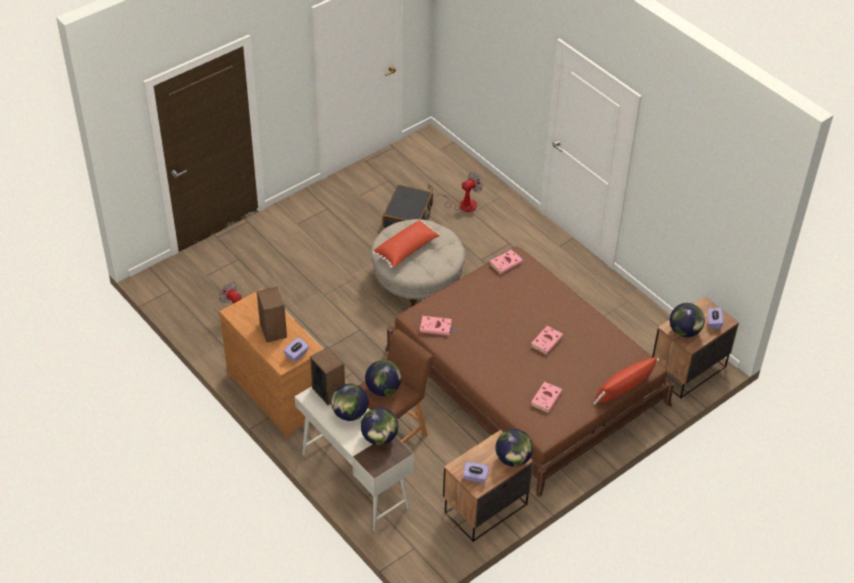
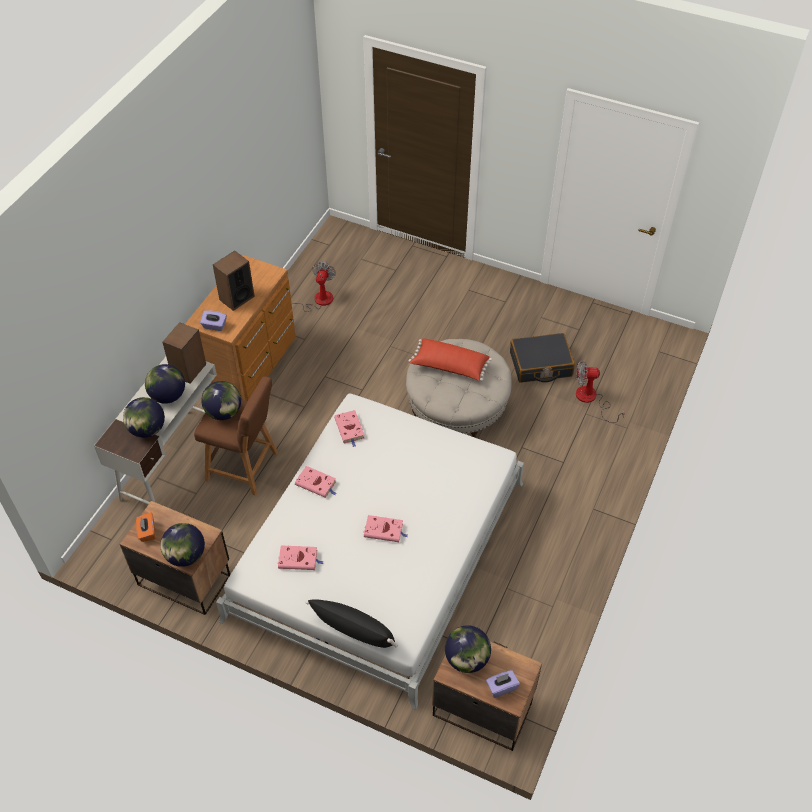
camera: 65 degrees right, 5 degrees up
(461, 204) = (591, 399): fan -> fan turned 150 degrees clockwise
(475, 477) = (147, 532): purple tissue box -> orange tissue box
(506, 263) = (480, 452): pink book -> pink book (317, 484)
(526, 377) = (378, 549): brown bed -> white bed
(623, 389) = (353, 630): red pillow -> black pillow

